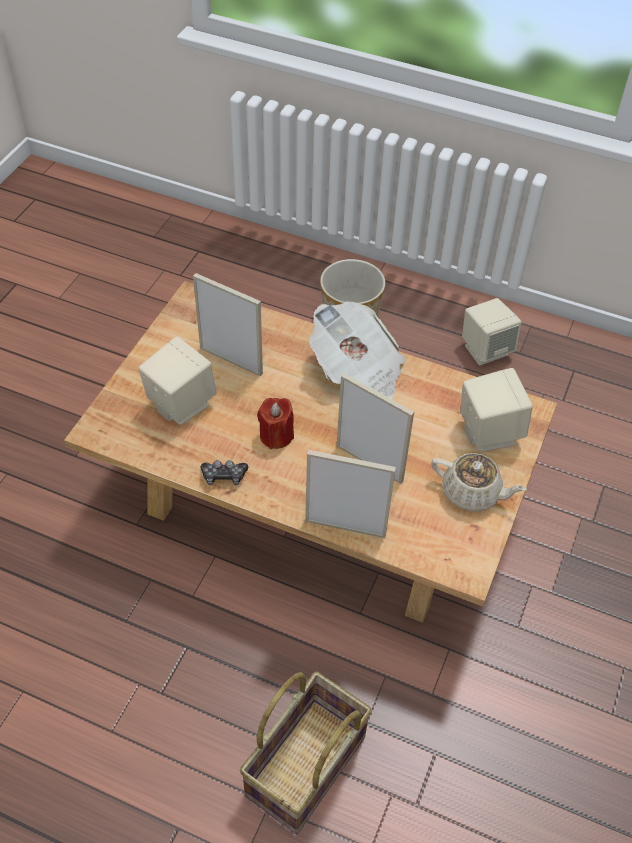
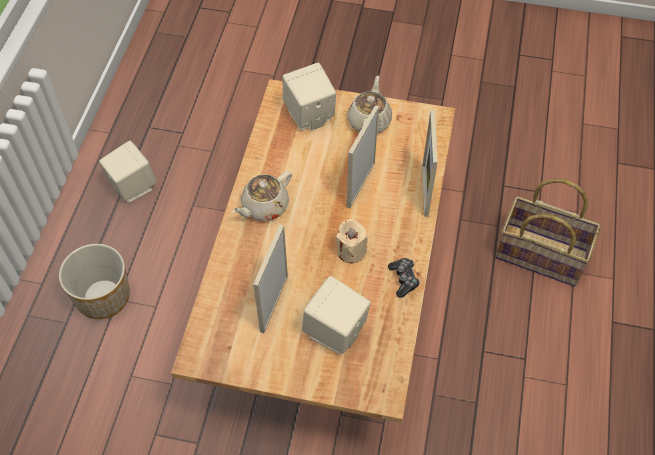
camera: 100 degrees left, 5 degrees up
(276, 435) = (351, 251): red candle -> beige candle
(357, 370) = (264, 206): newspaper -> beige teapot

